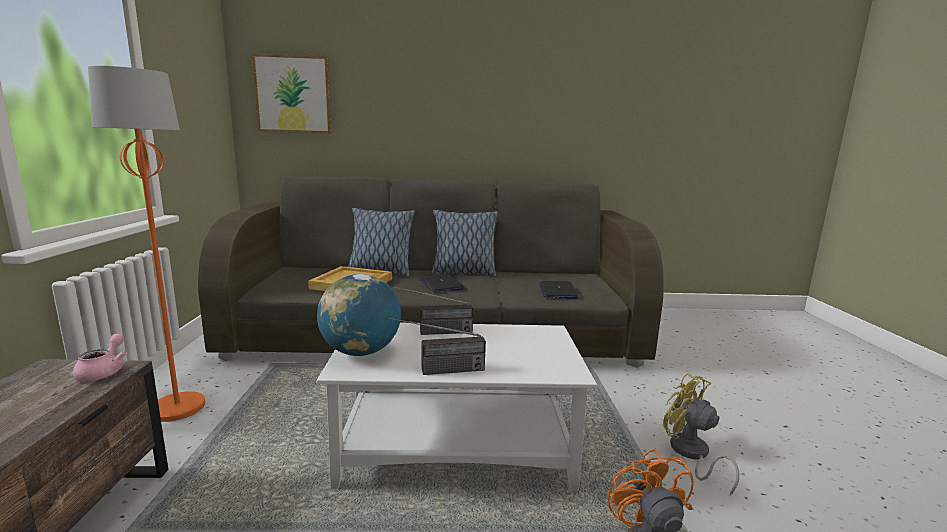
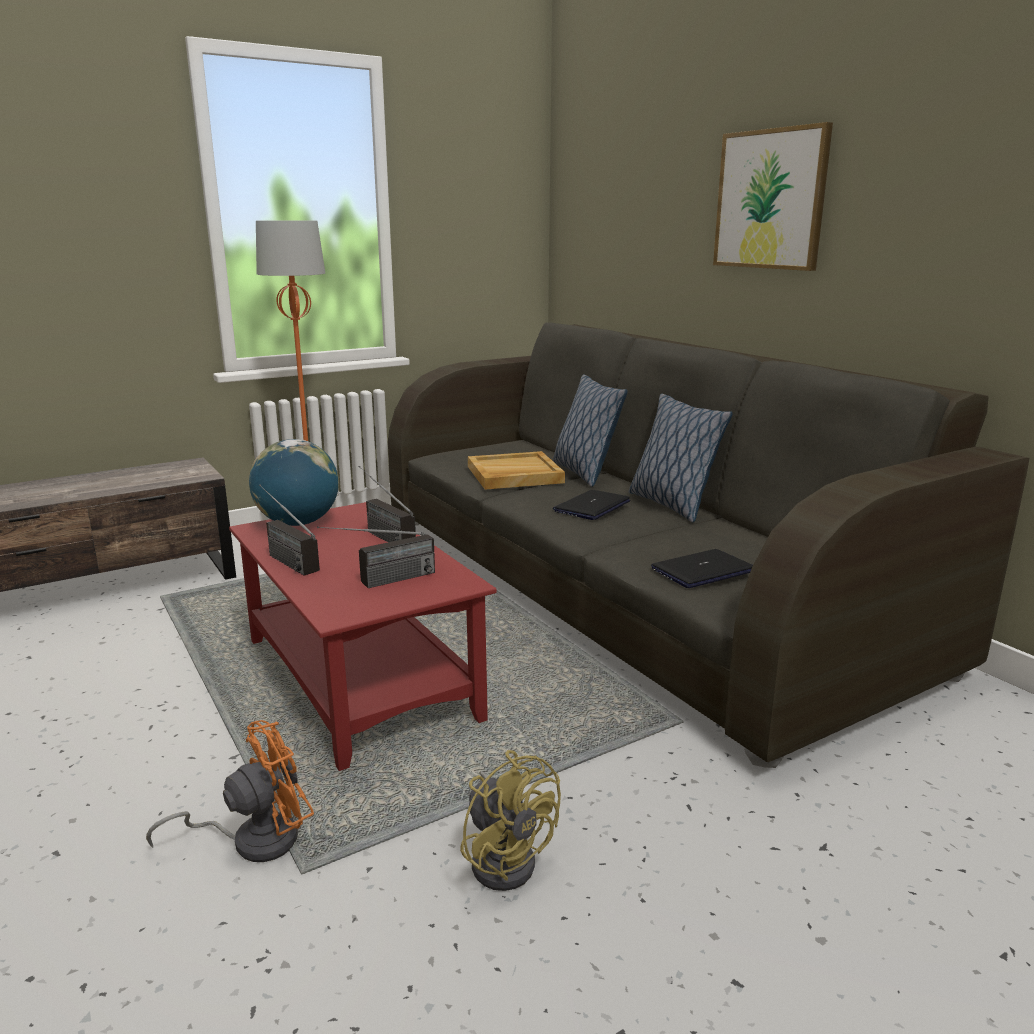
camera: 60 degrees right, 5 degrees up
(104, 371) = (196, 475): pink teapot -> none
(293, 94) = (597, 207): picture -> picture (770, 200)
(458, 449) = (361, 680): white coffee table -> red coffee table
(525, 350) = (380, 582): none -> radio
(691, 454) = (506, 857): yellow fan -> yellow fan turned 120 degrees clockwise

